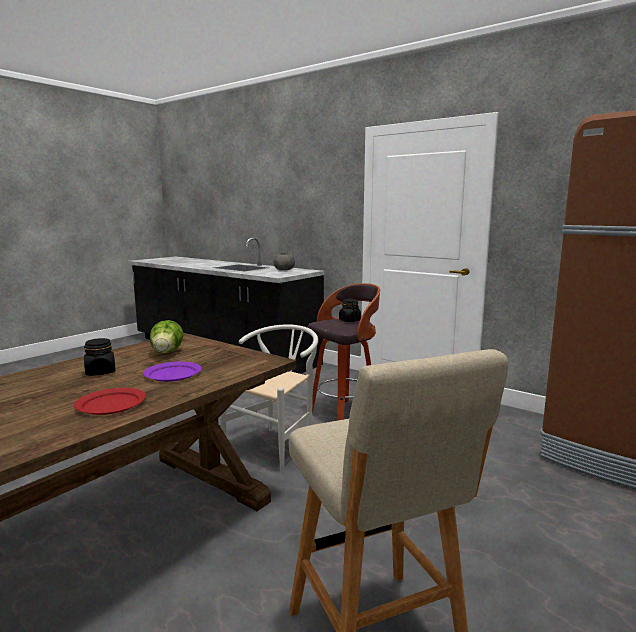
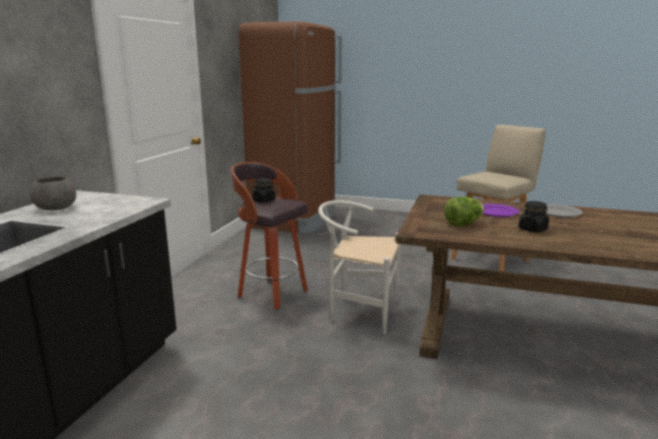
camera: 110 degrees left, 5 degrees up
(110, 404) = (559, 213): red plate -> grey plate

